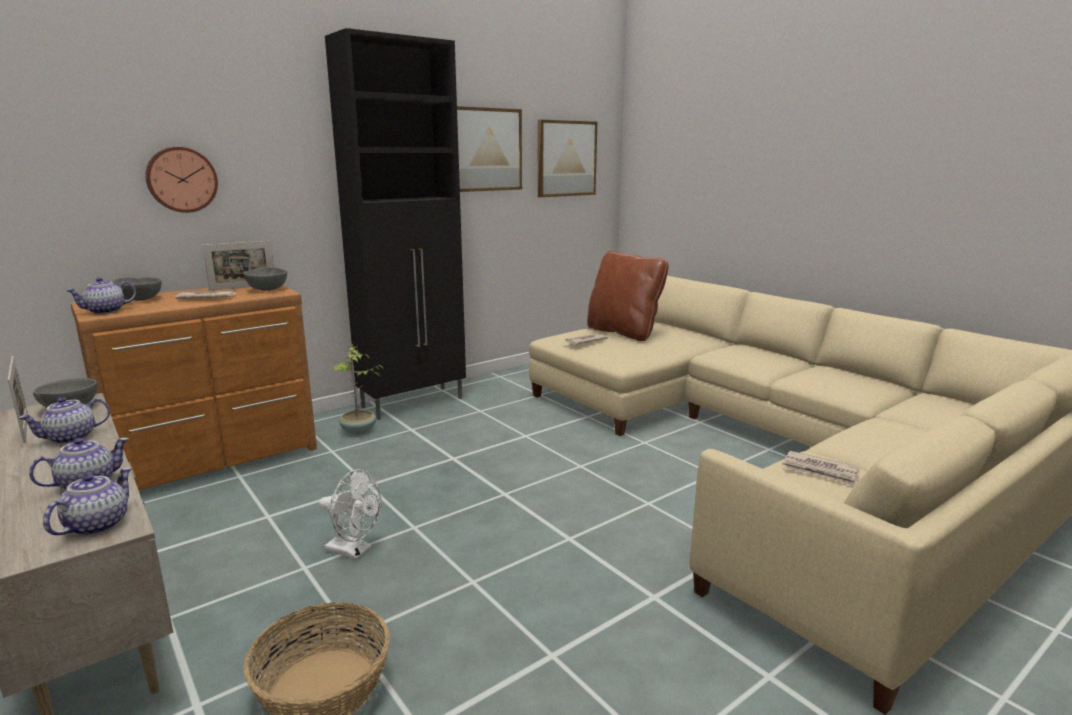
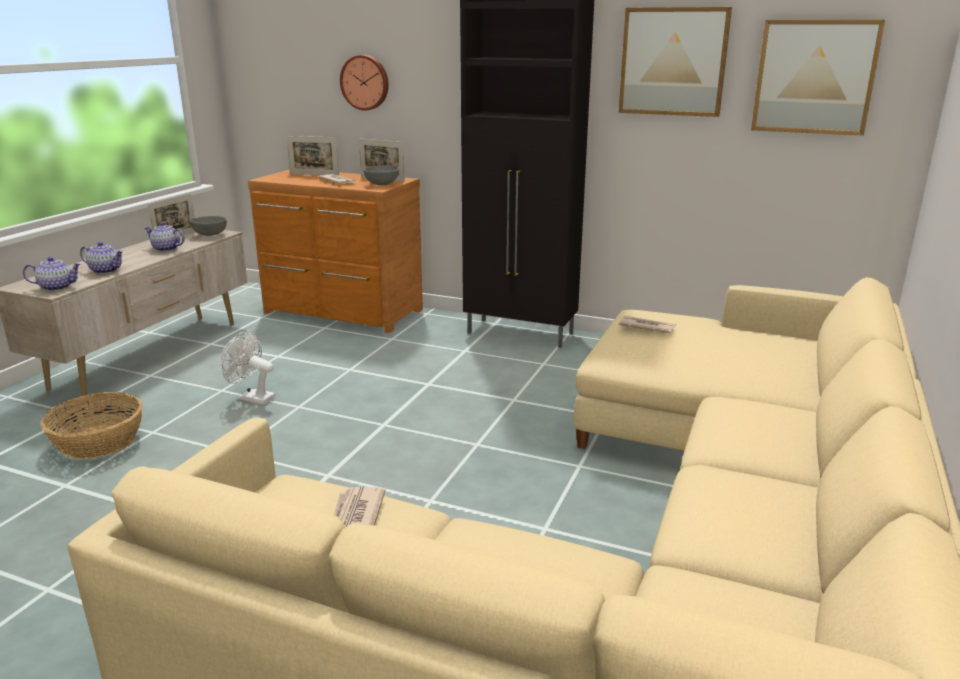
camera: 60 degrees right, 5 degrees up
(105, 311) = (276, 177): teapot -> none
(140, 300) = (314, 174): grey bowl -> picture frame
(354, 551) = (251, 398): white fan -> white fan turned 120 degrees clockwise
(358, 431) = (437, 334): potted plant -> none
(624, 332) = (721, 337): brown pillow -> none

